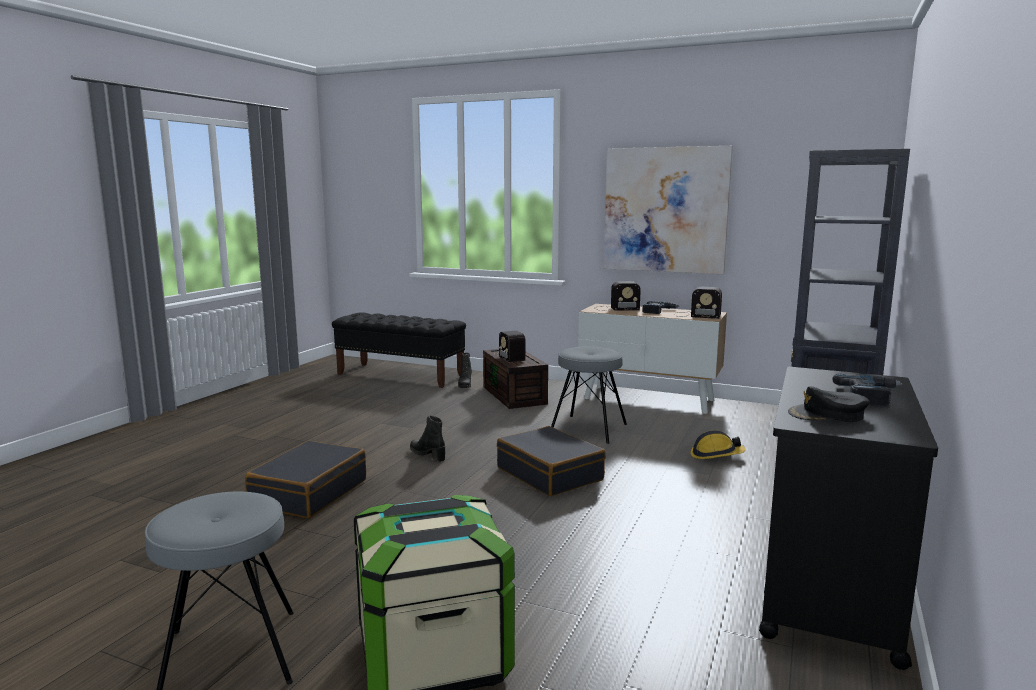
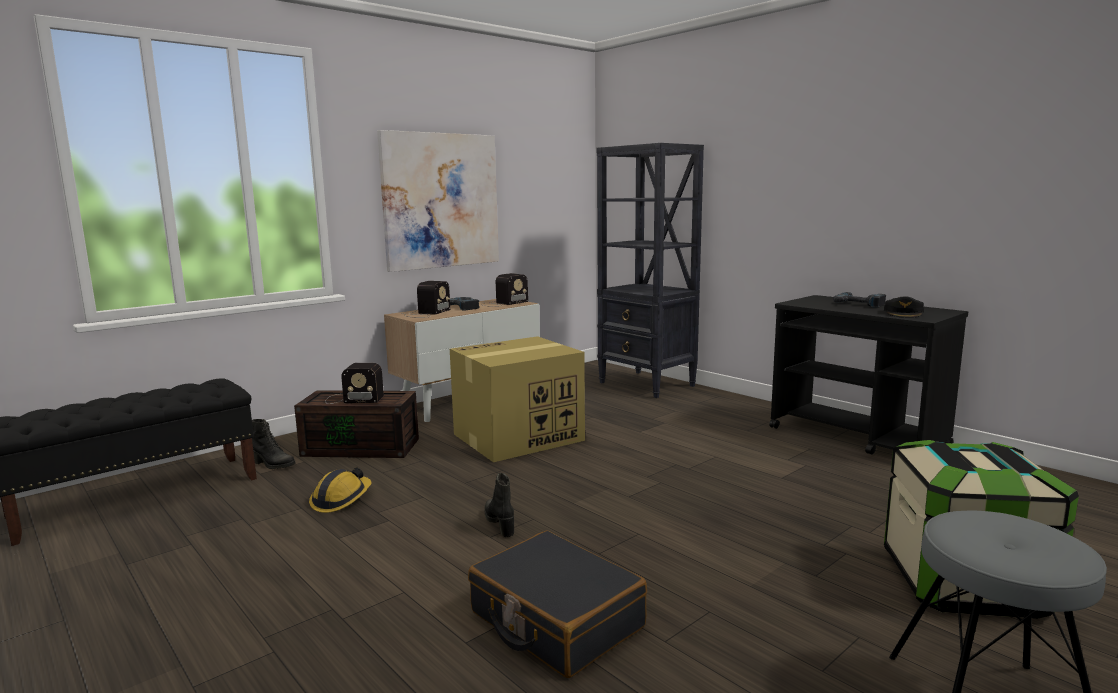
camera: 65 degrees left, 0 degrees up
(428, 455) = (500, 523): black boot -> black boot turned 90 degrees clockwise
(550, 474) = (616, 474): black suitcase -> none
(588, 429) = (517, 437): grey stool -> cardboard box
(716, 455) = (628, 412): hard hat -> hard hat (341, 499)

